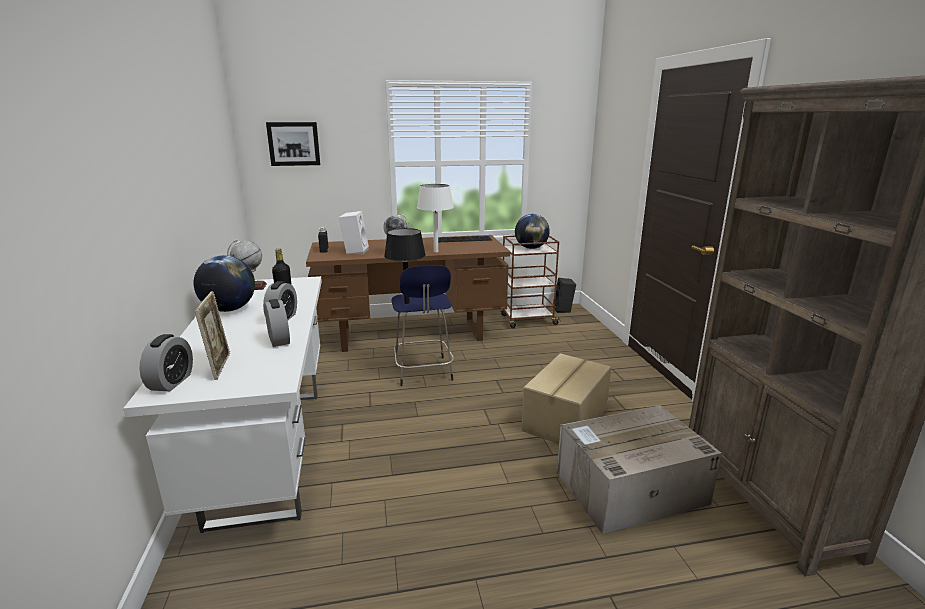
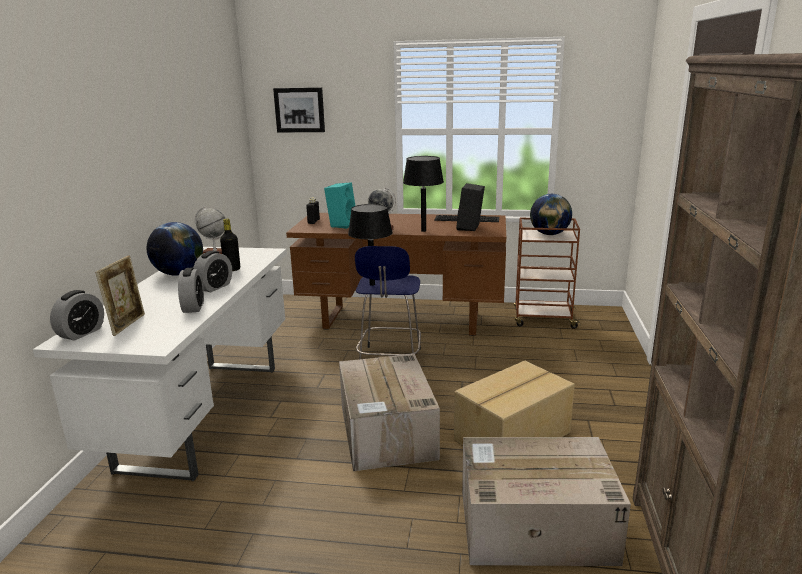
camera: 20 degrees right, 0 degrees up
(355, 251) = (342, 225): white speaker -> turquoise speaker
(435, 251) = (423, 231): white table lamp -> black table lamp
(461, 435) = (387, 432): none -> cardboard box
(563, 309) = (596, 312): black speaker -> black speaker (470, 228)

